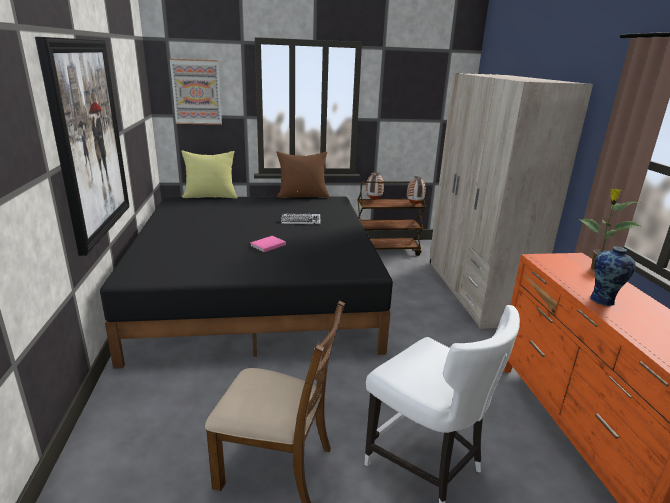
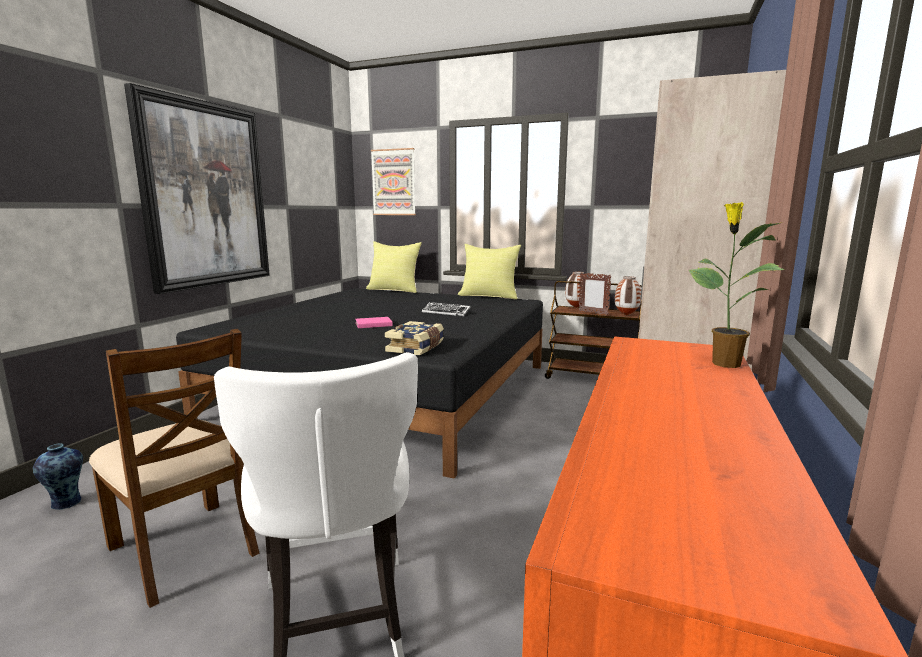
camera: 30 degrees right, 10 degrees down
(303, 196) = (489, 296): brown pillow -> yellow pillow
(343, 267) = (416, 348): none -> book
(392, 205) = (593, 313): none -> picture frame
(603, 300) = (644, 393): vase -> vase (66, 503)

